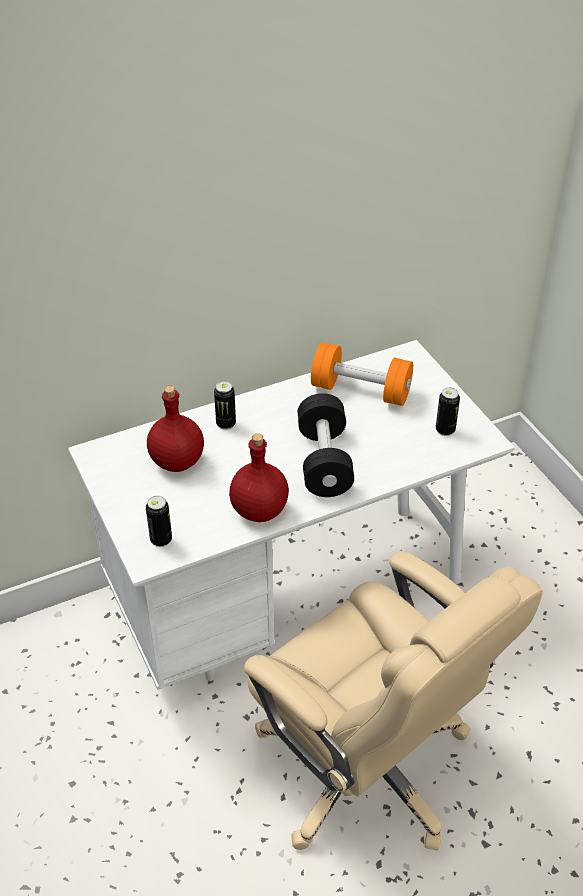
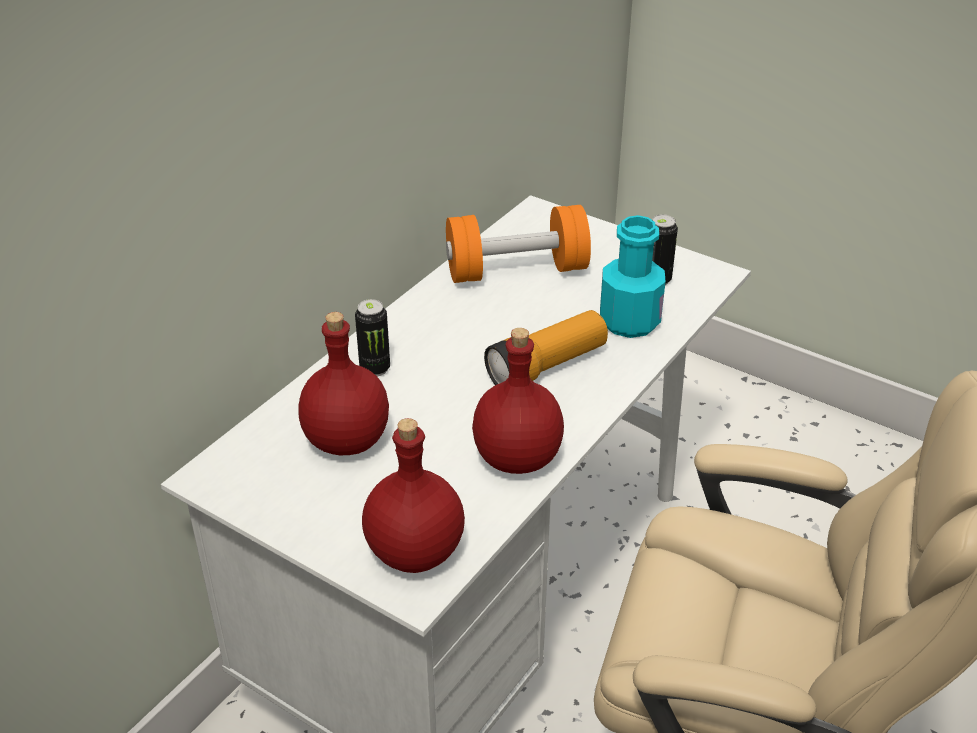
camera: 30 degrees left, 5 degrees down
(161, 540) = (413, 553): can -> red bottle
(324, 461) = (547, 366): black dumbbell -> flashlight
(401, 452) = (629, 321): none -> turquoise bottle

